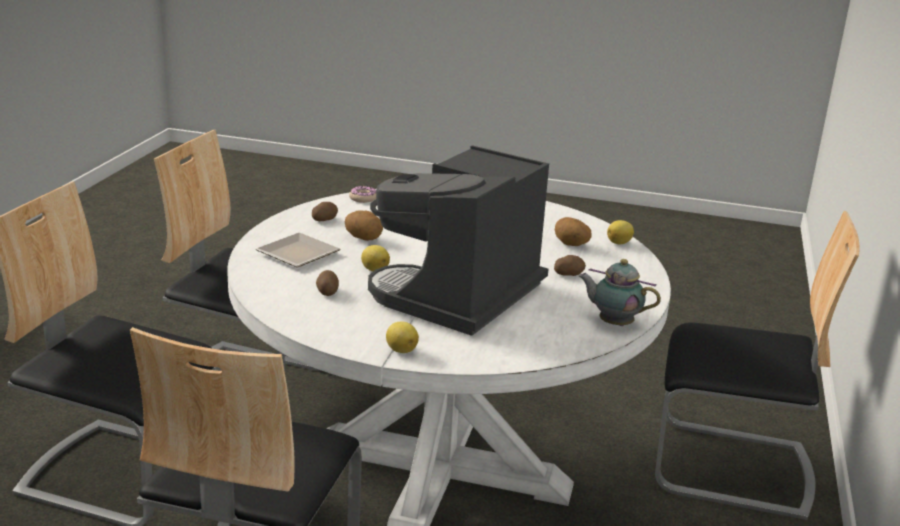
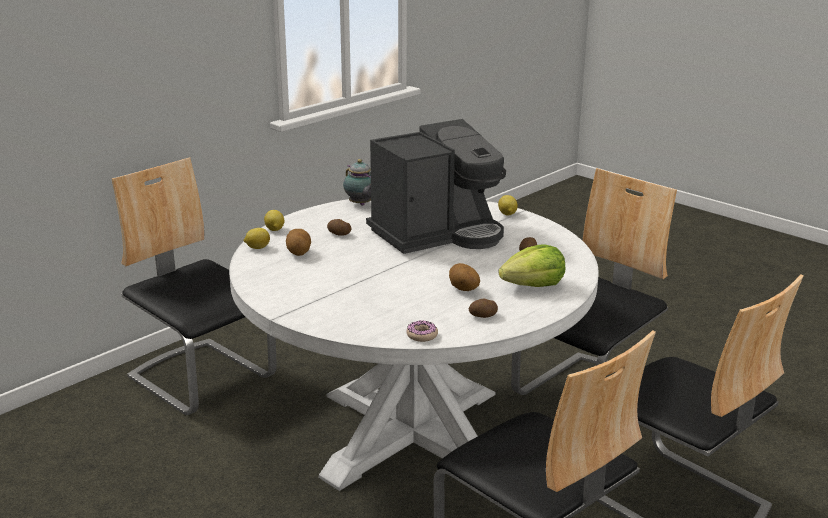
camera: 150 degrees left, 0 degrees up
(295, 254) = (533, 285): plate -> lettuce
(374, 269) = (479, 262): lemon -> lemon (274, 230)

